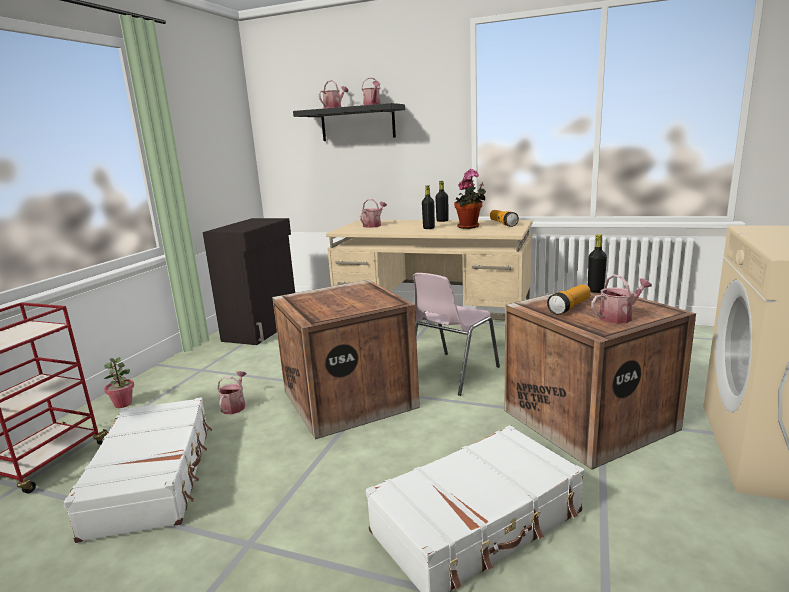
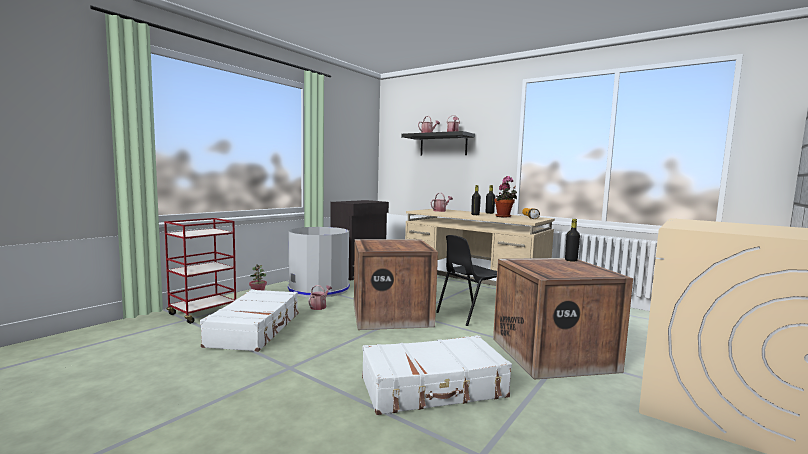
camera: 15 degrees right, 10 degrees down
(216, 371) = (319, 289): none -> grey trash can
(452, 374) = (469, 314): pink chair -> black chair
(569, 308) = (541, 264): flashlight -> none
(619, 317) = (570, 272): watering can -> none

